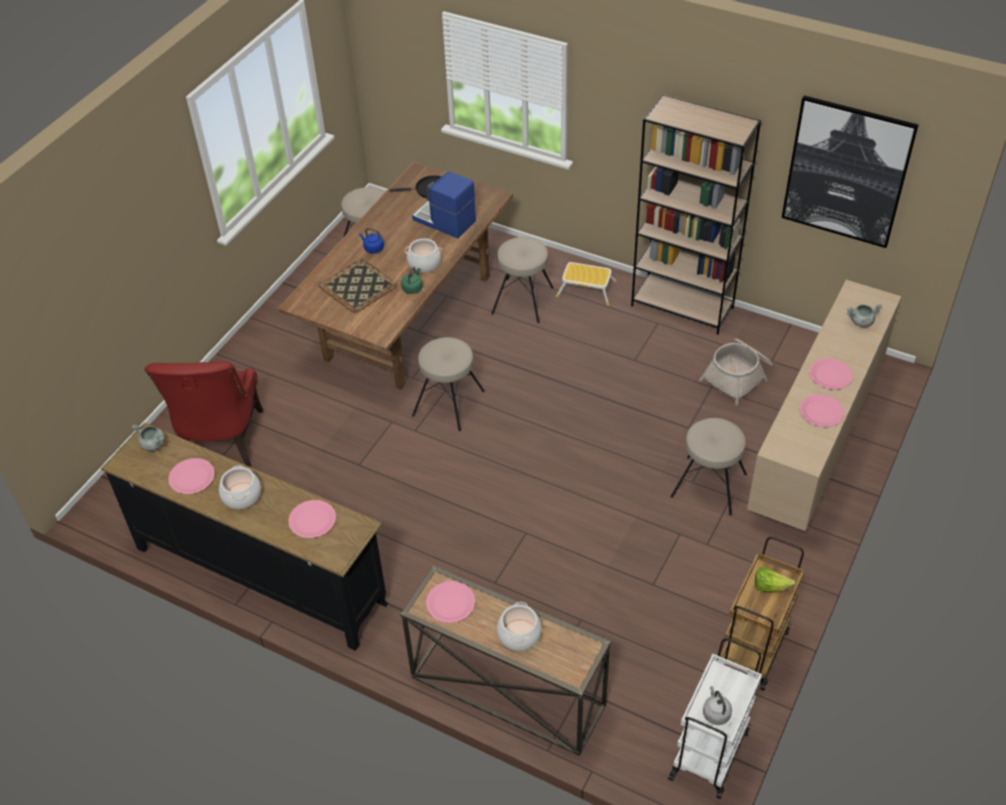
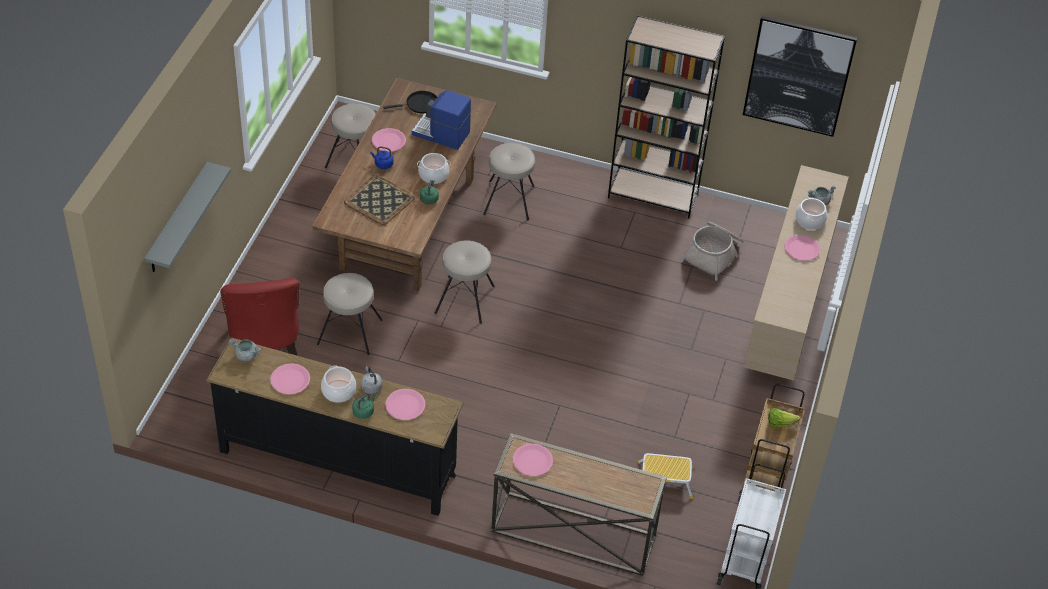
camera: 15 degrees left, 0 degrees up
(102, 285) = (177, 219): none -> grey shelf
(263, 522) = (364, 411): none -> green kettle
(519, 634) = (593, 479): cooking pot -> cooking pot (809, 220)
(586, 289) = (564, 185): yellow step ladder -> yellow step ladder (665, 480)
(708, 486) = (705, 351): beige stool -> beige stool (349, 332)
(715, 713) = (755, 522): grey kettle -> grey kettle (371, 386)
(821, 411) = (799, 280): pink plate -> pink plate (388, 141)

